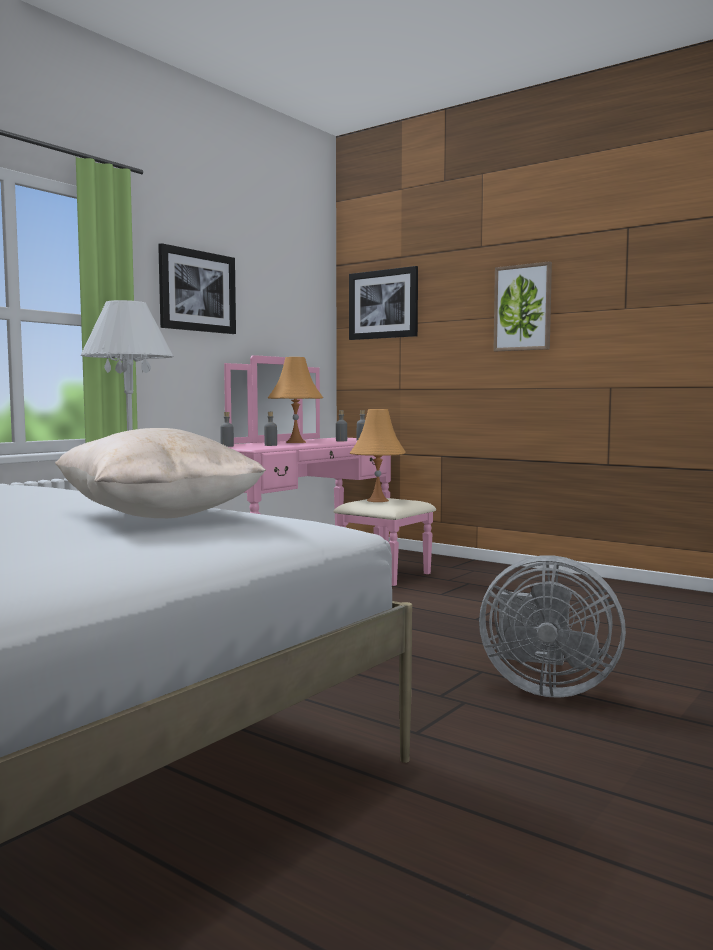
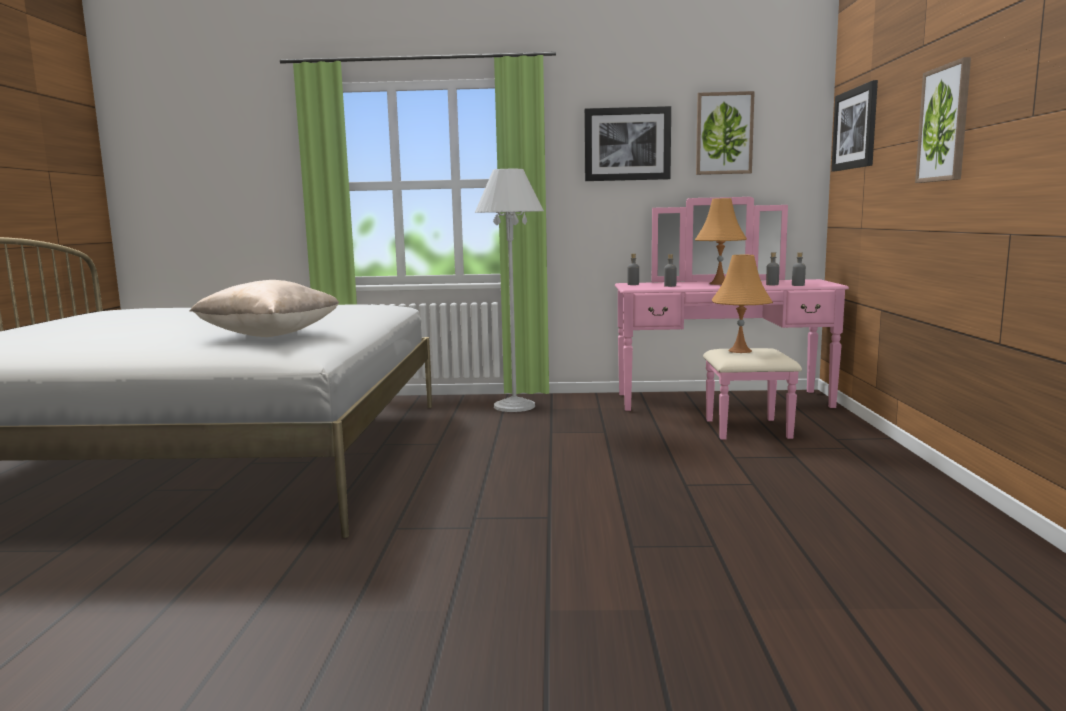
camera: 55 degrees right, 5 degrees up
(271, 293) = (724, 133): none -> picture
(545, 687) = (544, 545): grey fan -> none

